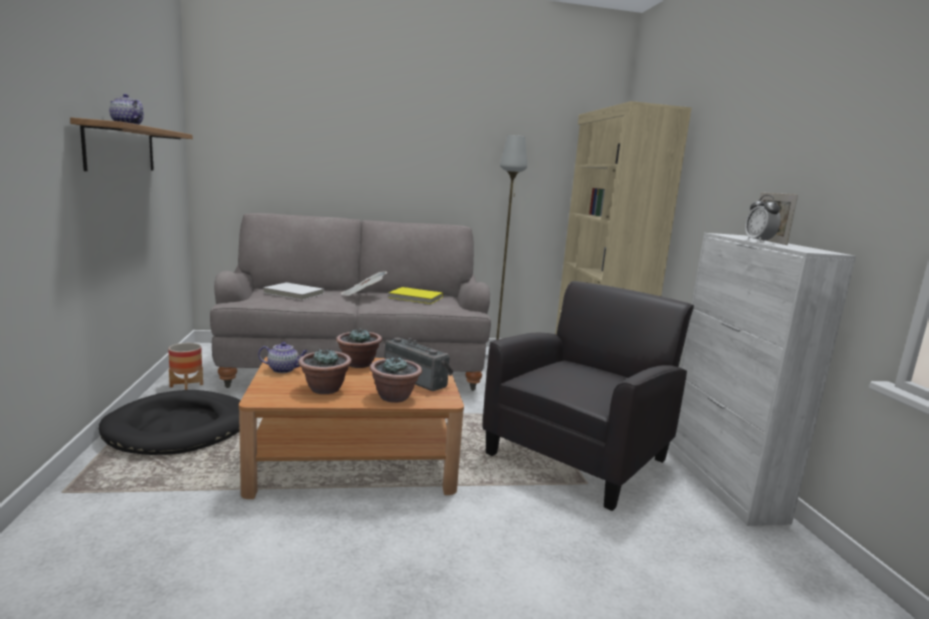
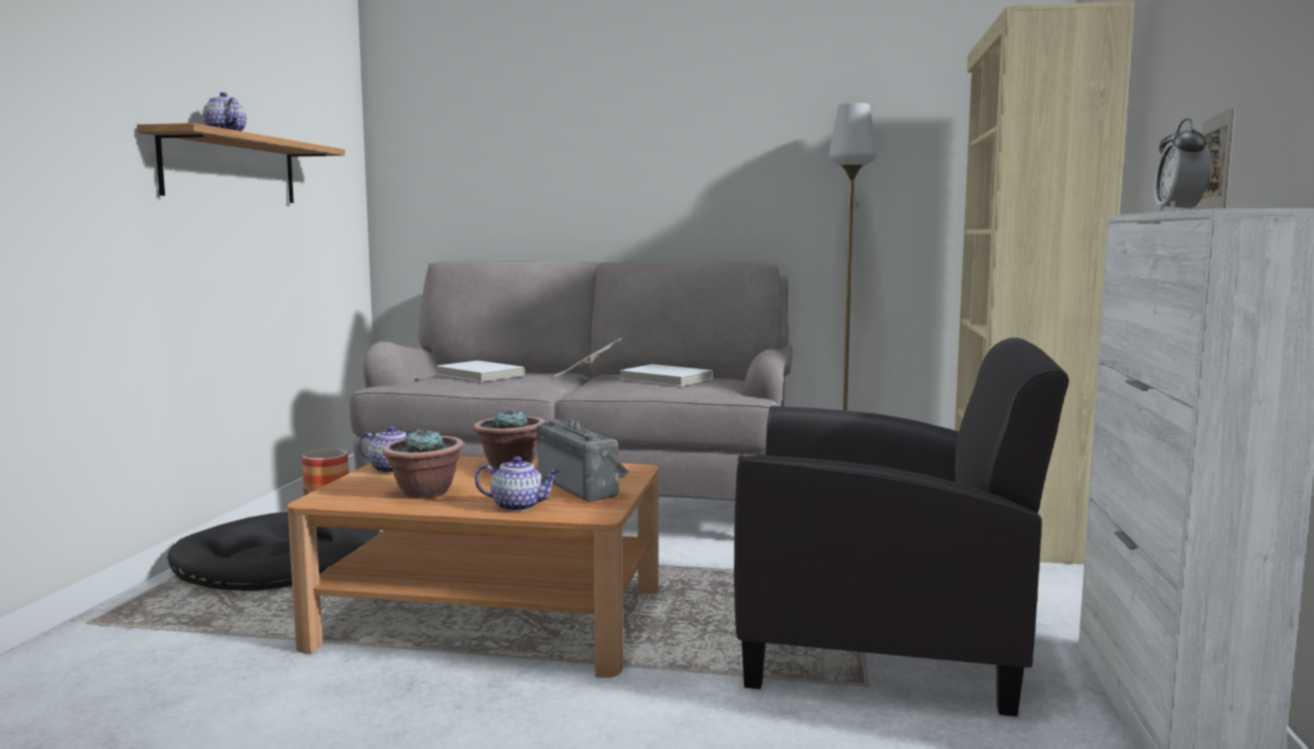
camera: 20 degrees right, 5 degrees down
(394, 397) = (519, 506): potted plant -> teapot
(415, 298) = (665, 379): yellow book -> white book
(578, 456) = (882, 644): black armchair -> black armchair turned 45 degrees clockwise

